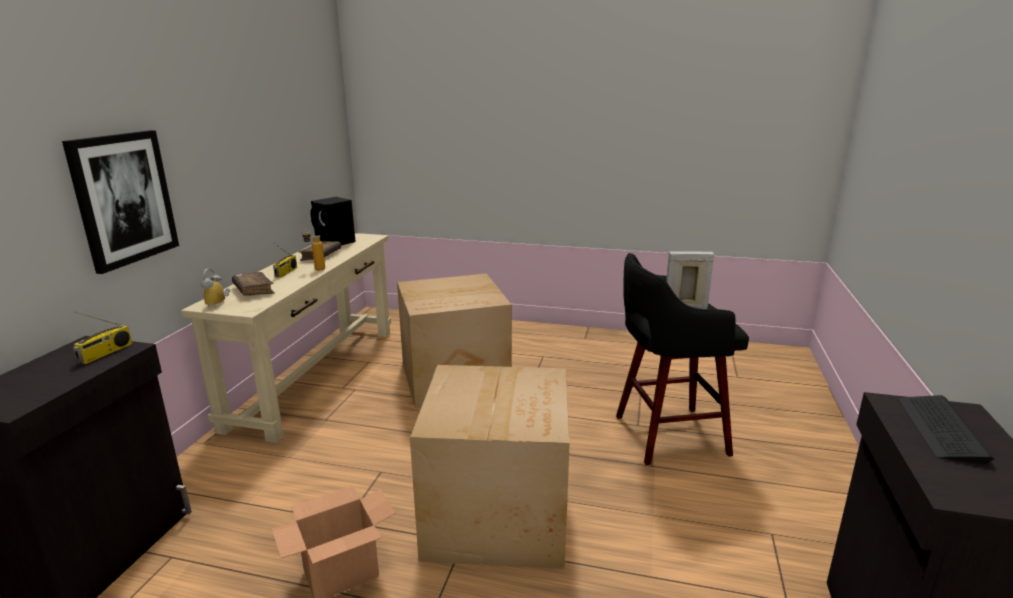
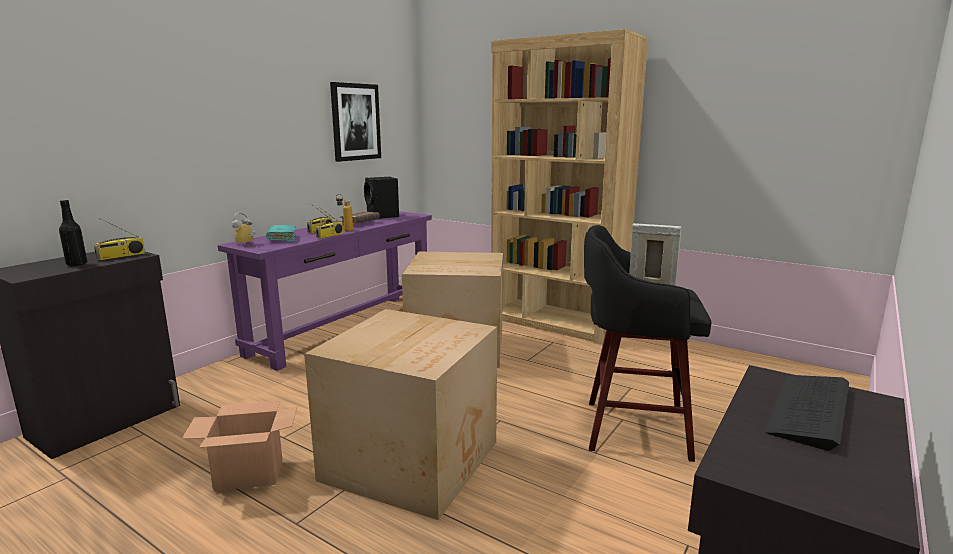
camera: 20 degrees right, 5 degrees down
(60, 376) = (77, 264): none -> black bottle
(124, 199) = (176, 146): picture -> picture (355, 122)
(253, 290) = (282, 238): brown book -> turquoise book
(307, 279) = (330, 236): none -> radio
(316, 375) = (345, 328): beige console table -> purple console table
(532, 334) = (556, 323): none -> brown bookcase

